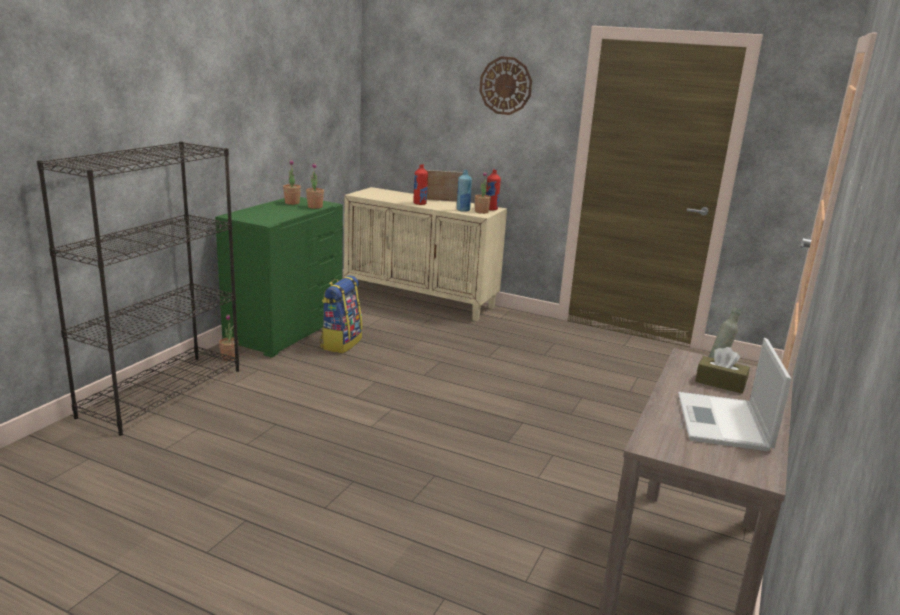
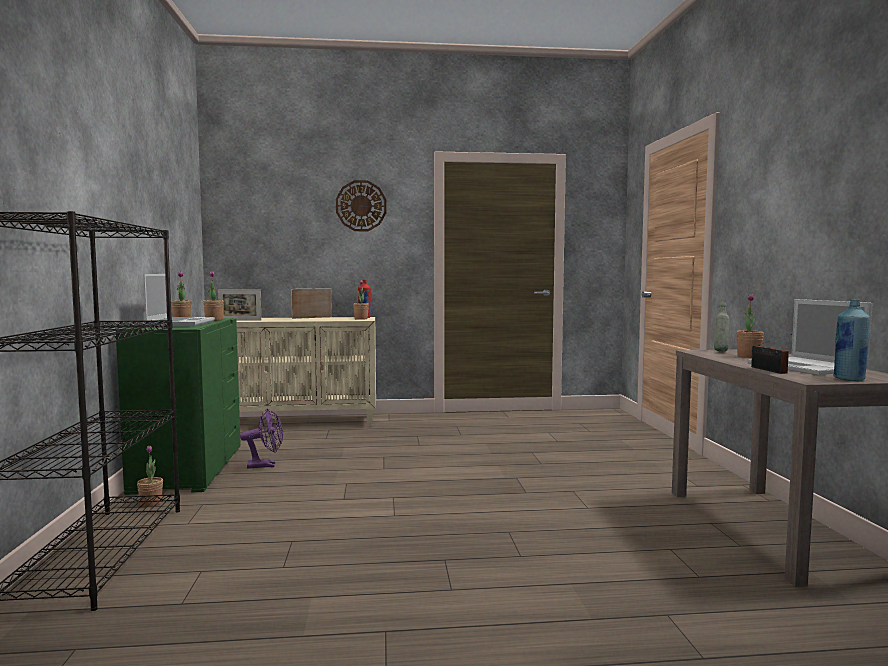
camera: 30 degrees left, 15 degrees down
(276, 211) = (180, 323): none -> laptop
(340, 343) = (266, 465): backpack -> purple fan
(374, 195) = (240, 320): none -> picture frame
(419, 203) = (295, 320): red bottle -> none
(463, 210) = (343, 319): blue bottle -> blue bottle (849, 379)
(659, 416) = (770, 370): none -> radio
(720, 383) = (748, 356): brown tissue box -> potted plant

